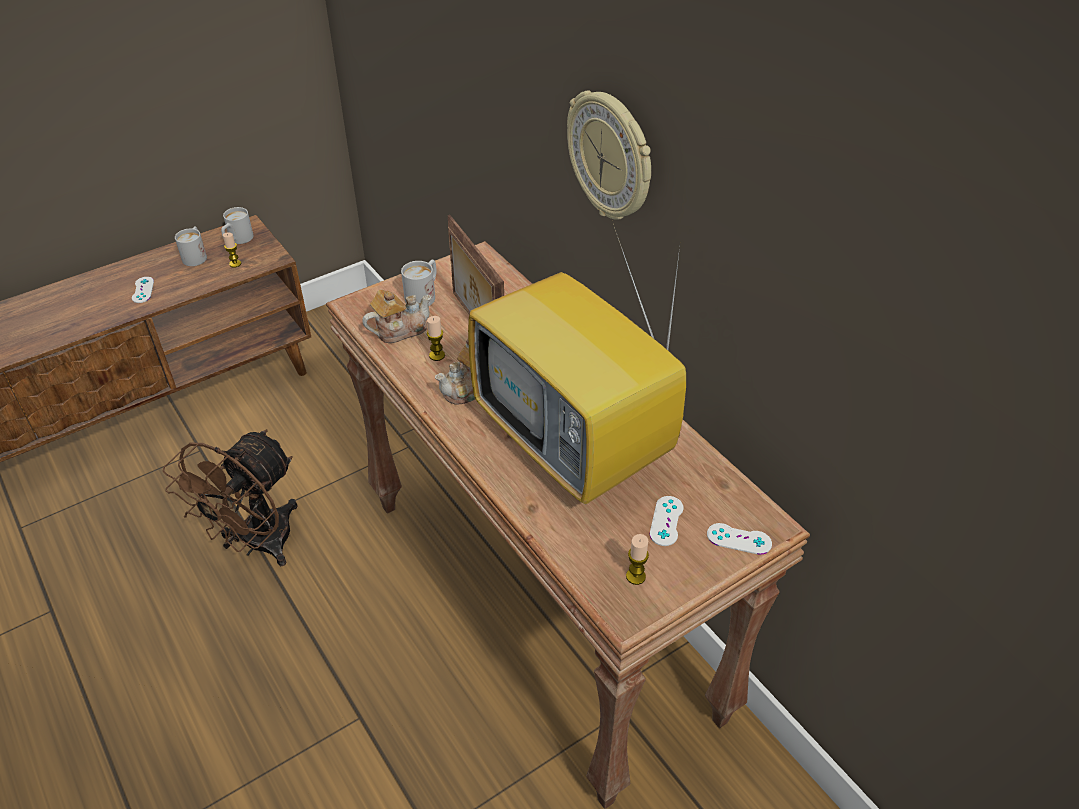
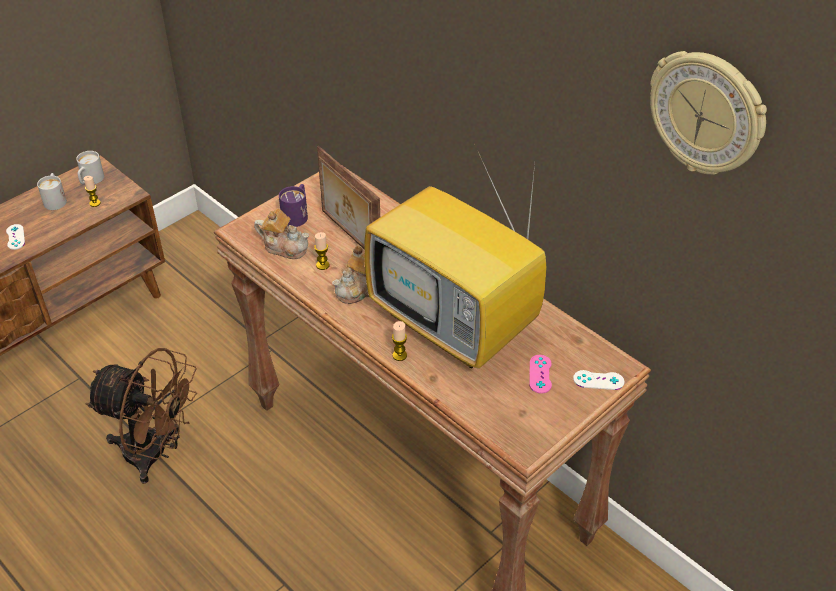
camera: 10 degrees left, 0 degrees up
(257, 545) = (156, 454): brown fan -> brown fan turned 90 degrees counterclockwise
(399, 330) = (285, 247): teapot -> teapot turned 60 degrees clockwise
(424, 295) = (297, 214): white mug -> purple mug
(611, 156) = (458, 89): wall clock -> wall clock (707, 114)
(635, 576) = (526, 419): candle -> candle (399, 355)
(666, 521) = (540, 374): white game controller -> pink game controller

